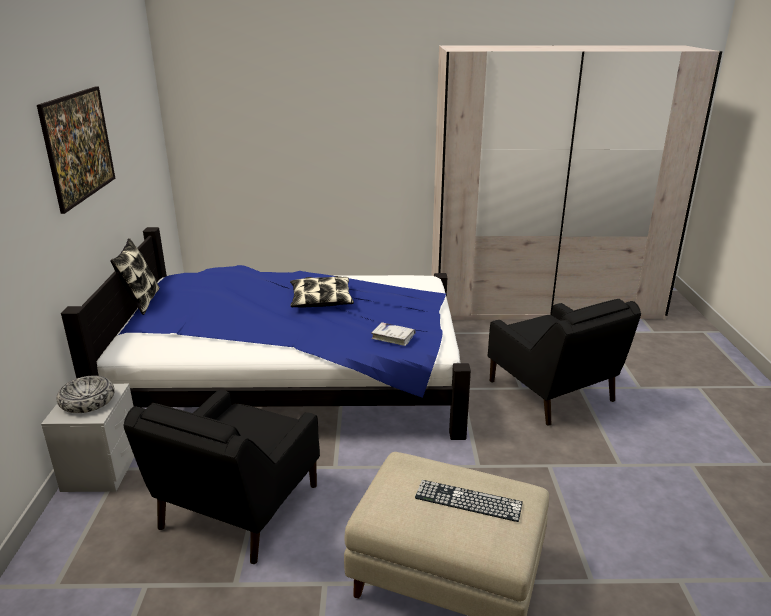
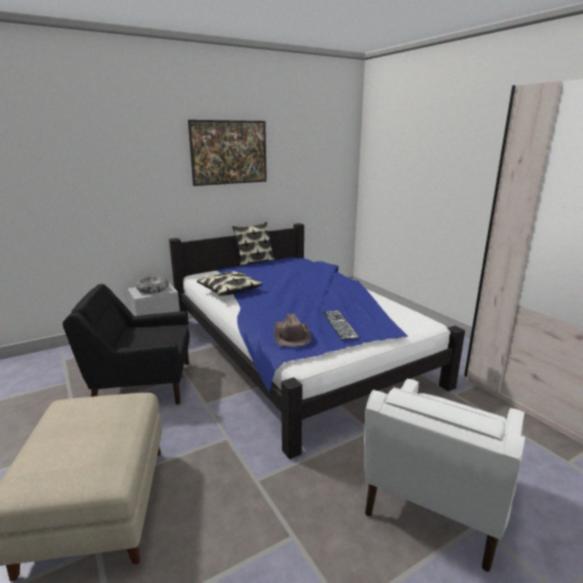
camera: 60 degrees right, 5 degrees down
(321, 300) = (319, 298): pillow -> pillow (229, 290)
(393, 337) = (291, 335): white book -> brown hat
(468, 500) = (82, 444): keyboard -> keyboard (340, 324)
(552, 392) = (436, 500): black armchair -> white armchair

